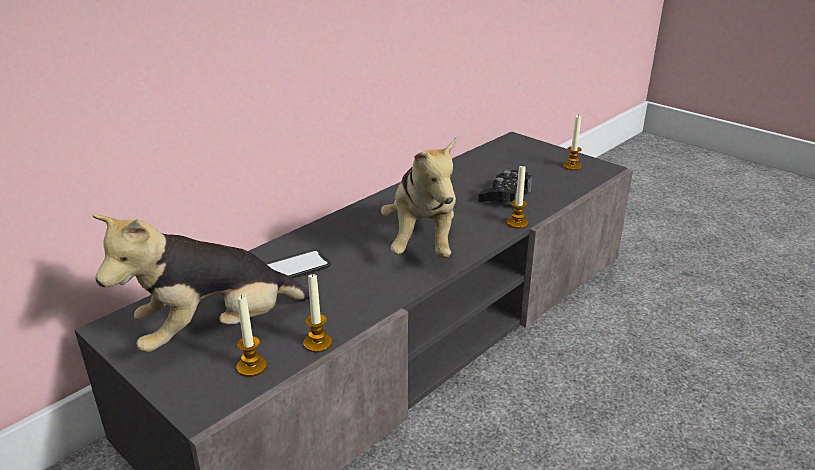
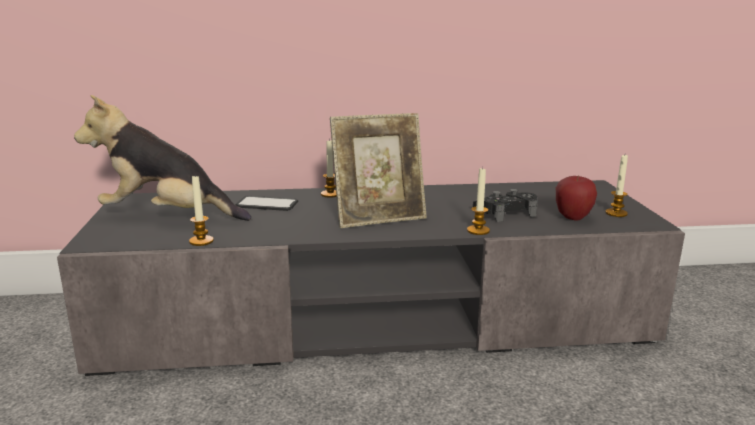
camera: 40 degrees right, 10 degrees down
(251, 367) = (147, 237): candle -> candle (330, 194)
(423, 241) = (379, 218): plush toy -> picture frame
(554, 182) = (572, 218): none -> apple

